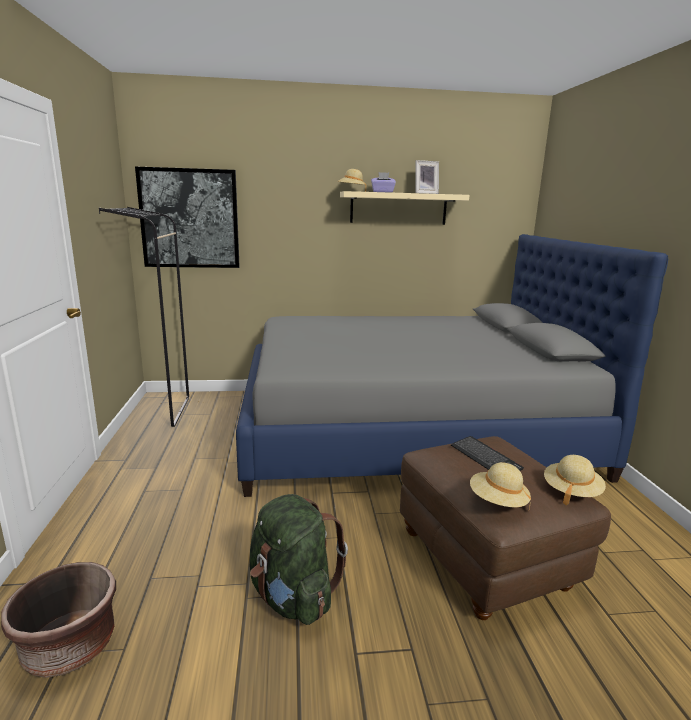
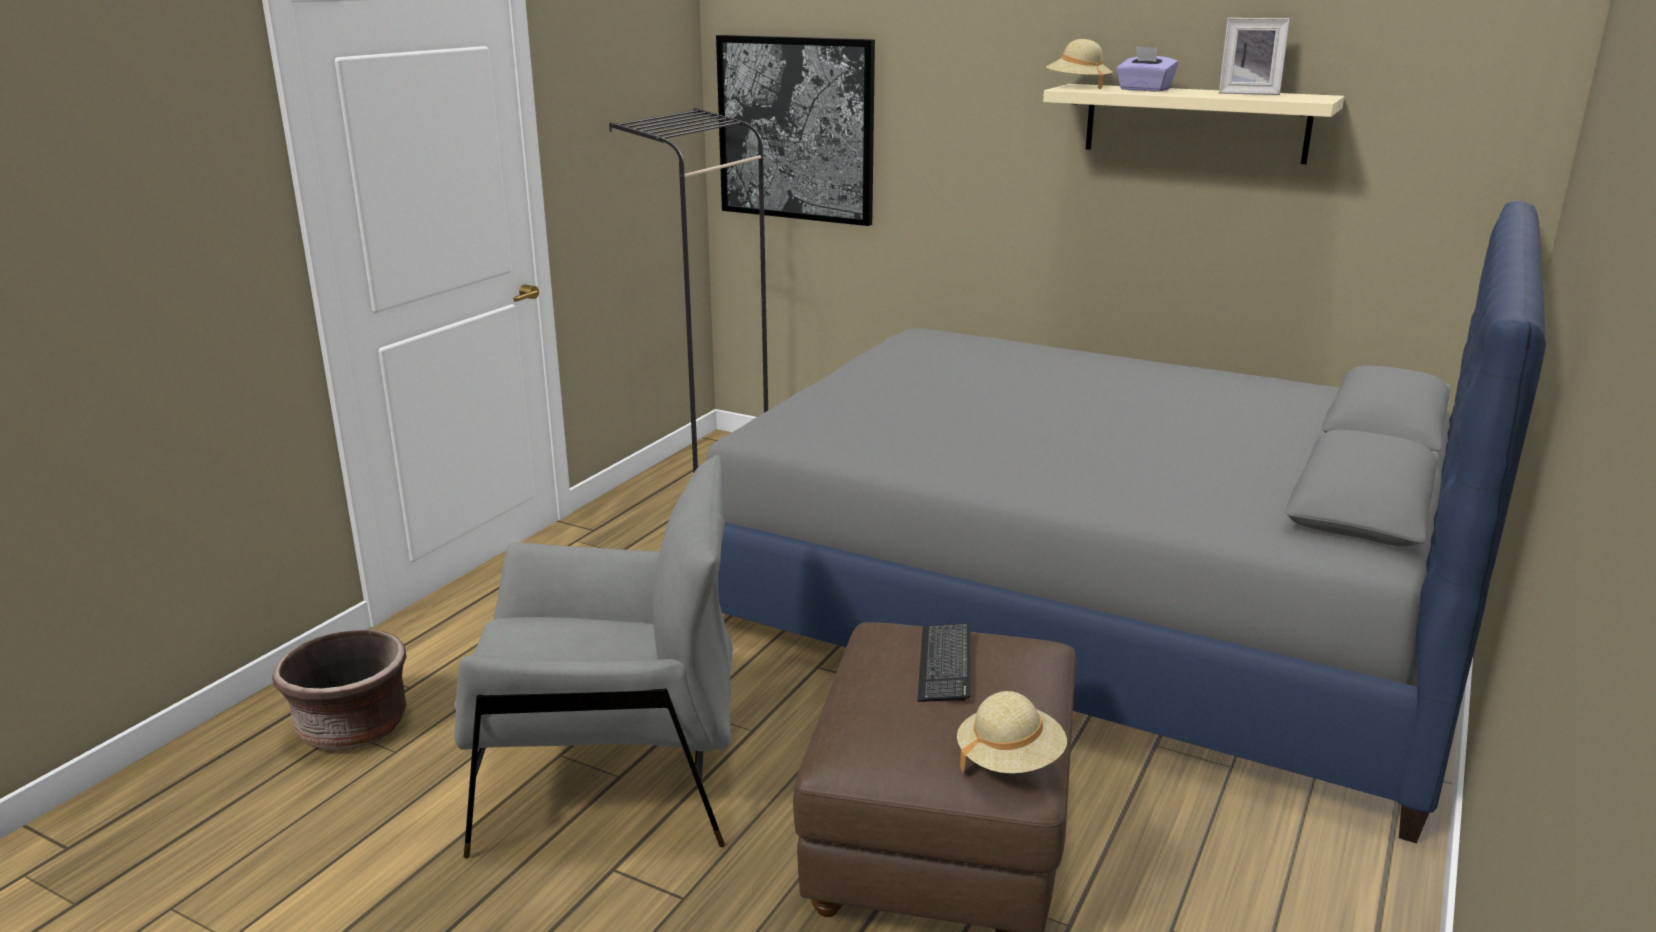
camera: 35 degrees right, 5 degrees up
(292, 597) = (612, 777): green backpack -> grey armchair
(497, 502) = (858, 728): beige hat -> none

